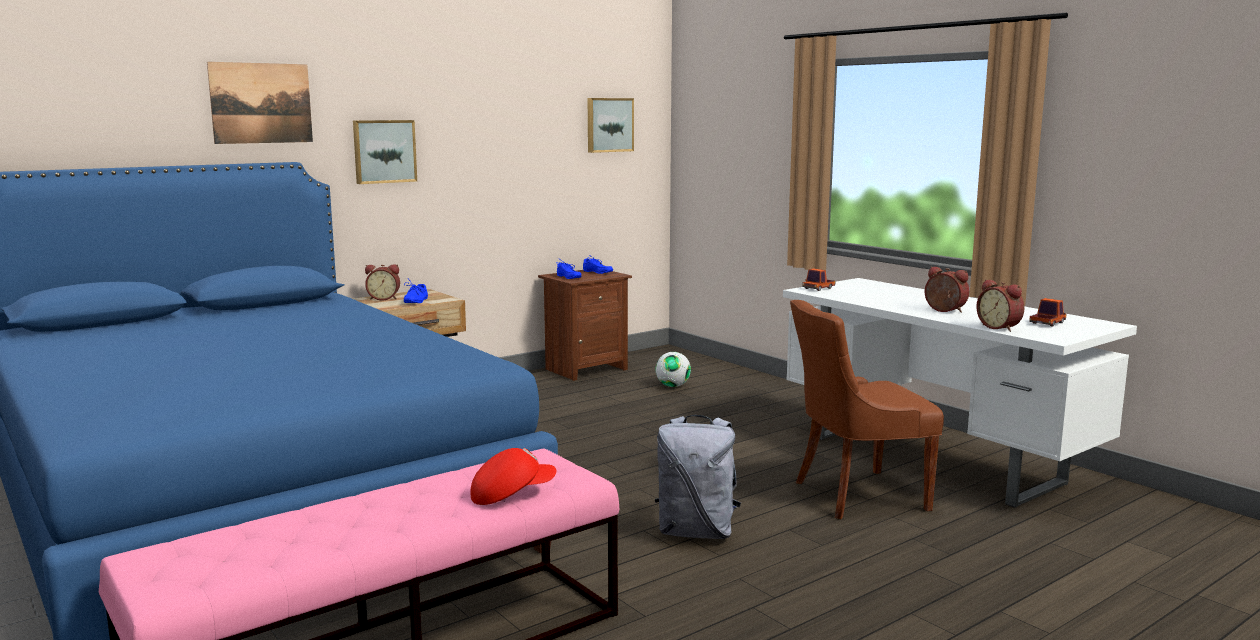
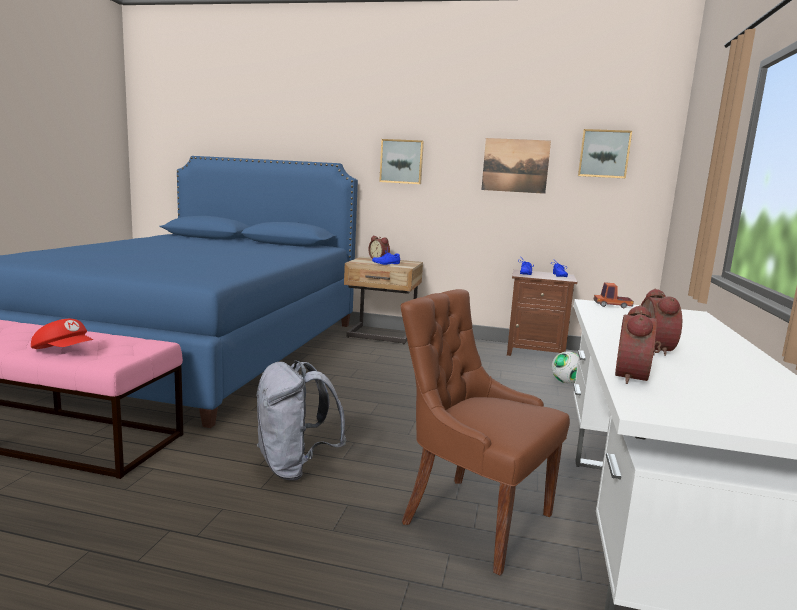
camera: 50 degrees right, 0 degrees up
(261, 103) = (327, 125): picture -> picture (515, 165)
(1047, 323) = (735, 398): toy truck -> none

